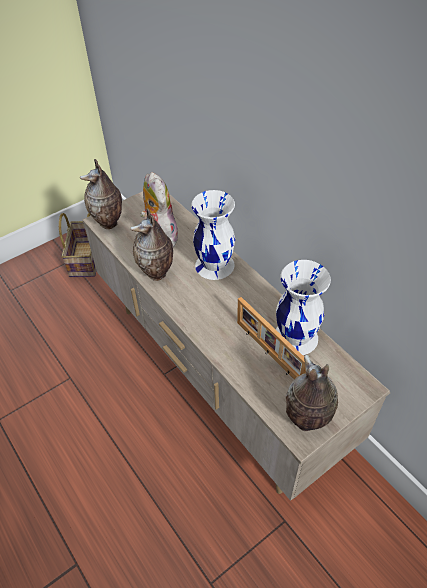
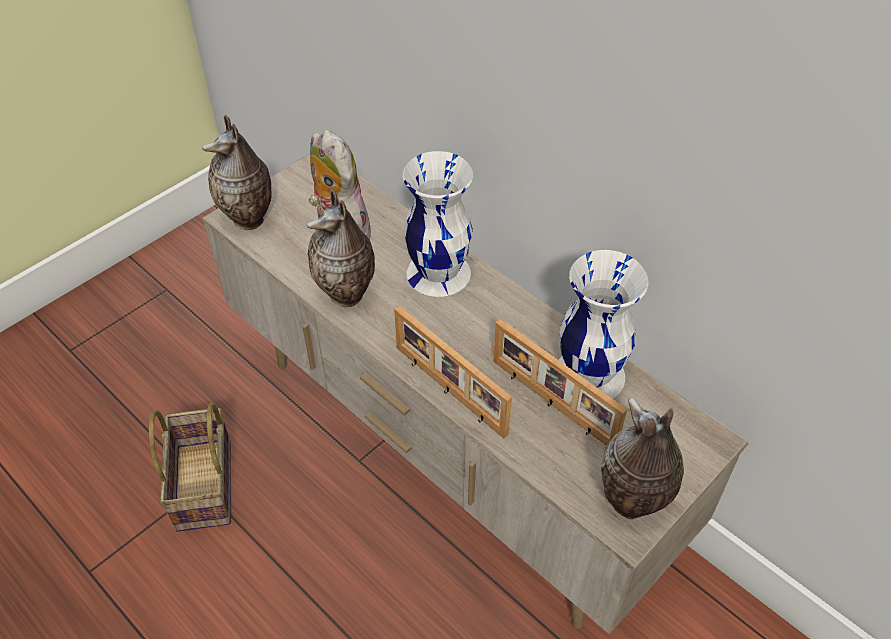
camera: 10 degrees left, 0 degrees up
(86, 260) = (194, 286): basket -> basket (206, 487)
(206, 338) = (448, 391): none -> picture frame

